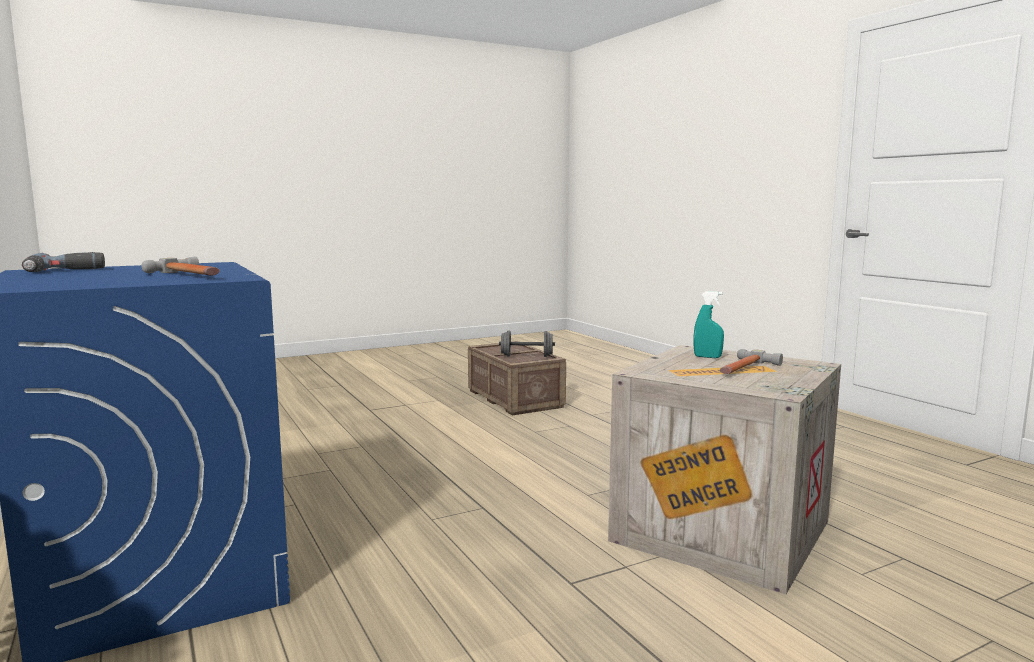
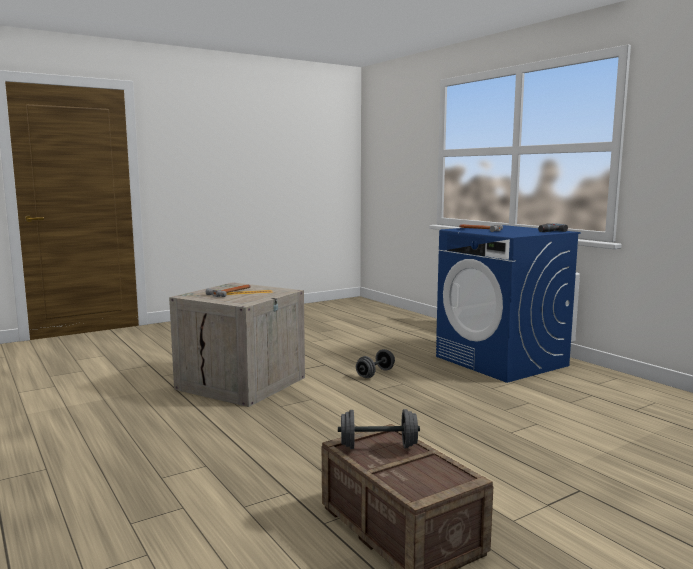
camera: 175 degrees right, 0 degrees up
(468, 546) = (375, 373): none -> grey dumbbell
(707, 357) = (241, 298): turquoise spray bottle -> none

